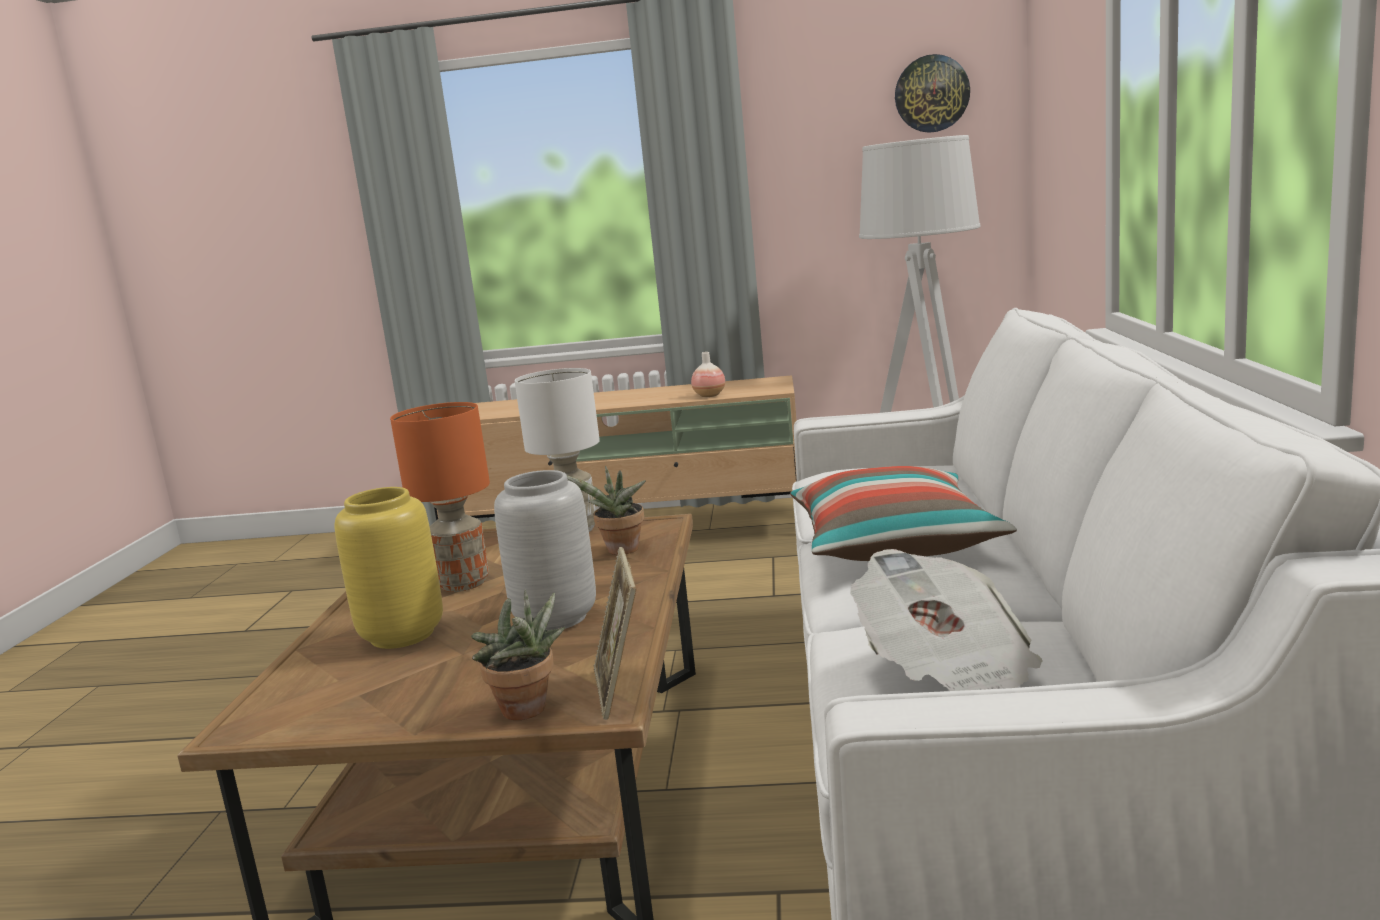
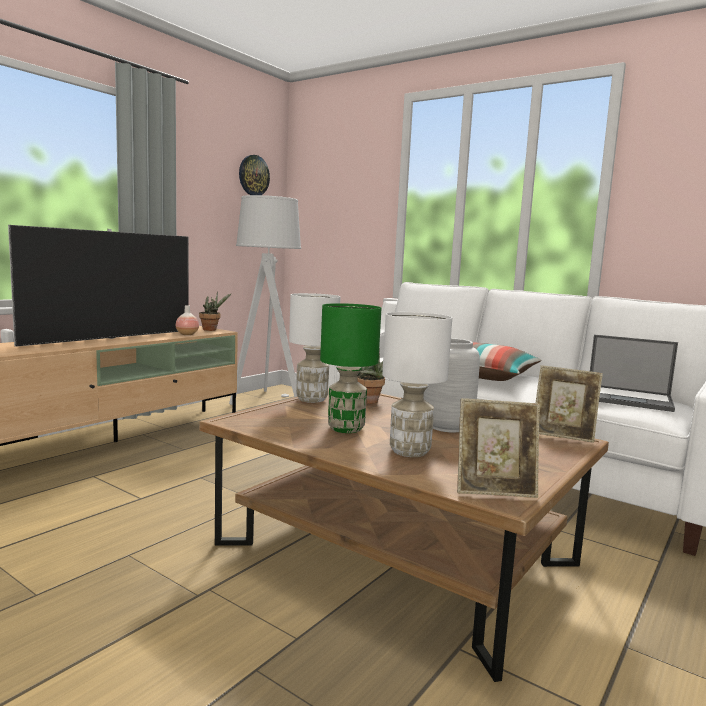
camera: 60 degrees left, 5 degrees down
(280, 712) = (495, 490): none -> picture frame
(400, 635) = (409, 452): yellow vase -> white table lamp
(462, 584) = (346, 429): orange table lamp -> green table lamp
(528, 712) = (565, 451): potted plant -> potted plant (211, 330)
(609, 398) = (111, 338): none -> television
(947, 672) = (629, 399): newspaper -> laptop

